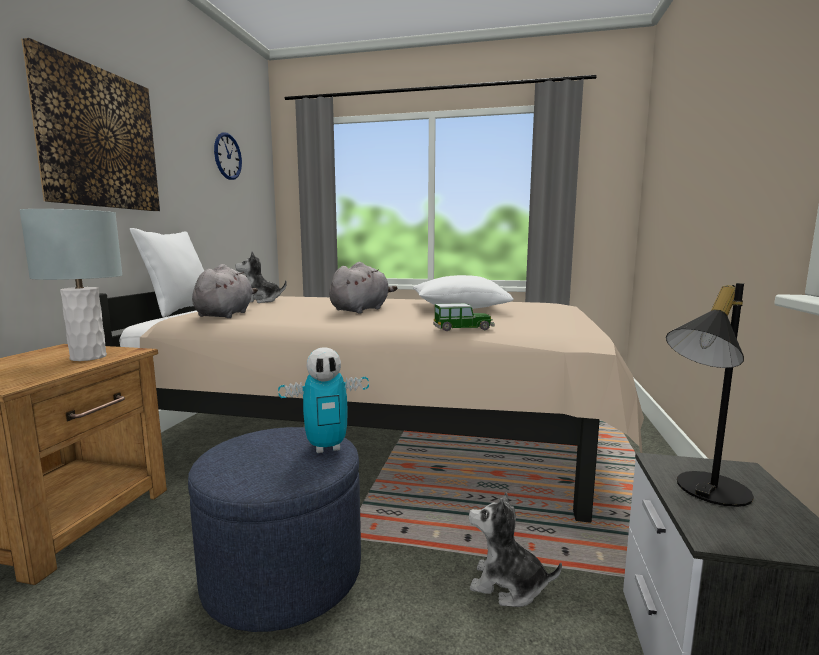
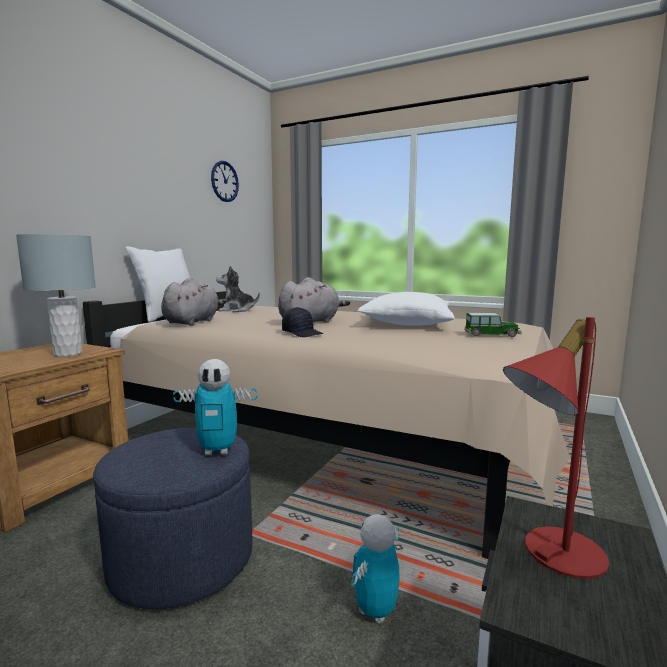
camera: 15 degrees right, 0 degrees up
(98, 138) = (102, 173): picture -> none
(367, 320) = (302, 333): none -> black cap
(463, 329) = (382, 346): toy car -> toy car (492, 335)
(507, 585) = (375, 611): plush toy -> toy robot
(702, 490) = (549, 552): black table lamp -> red table lamp

